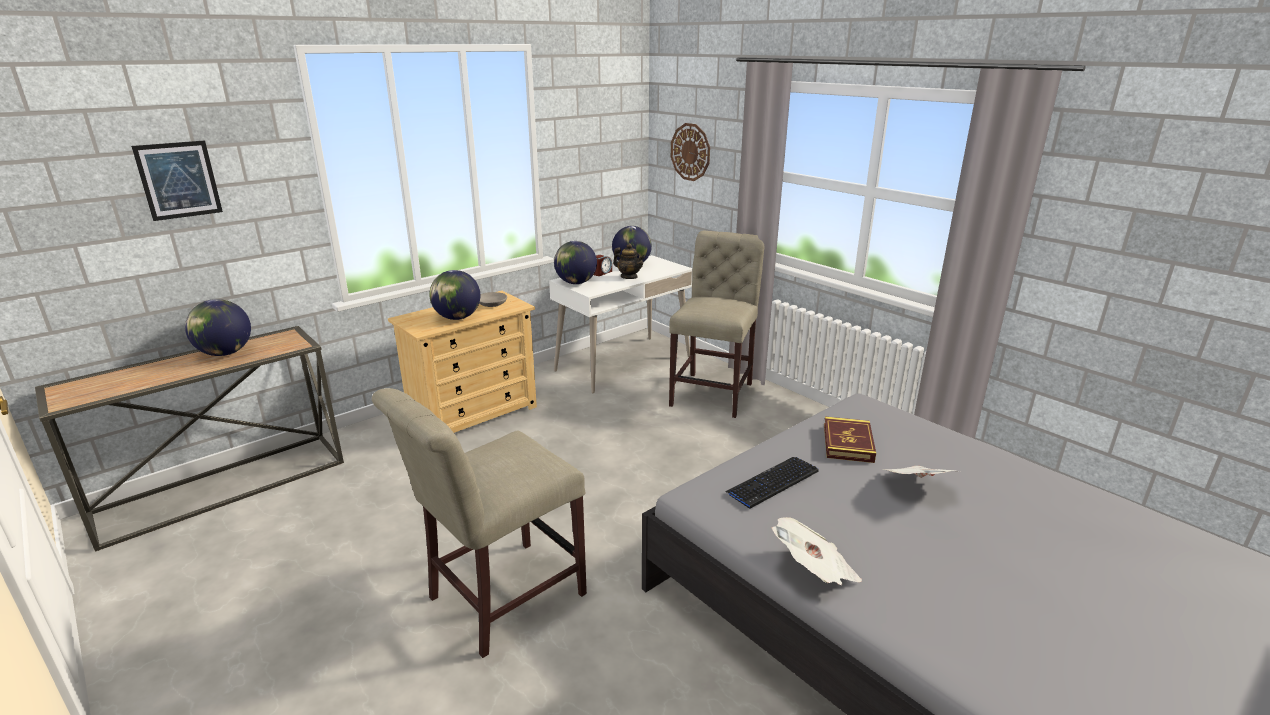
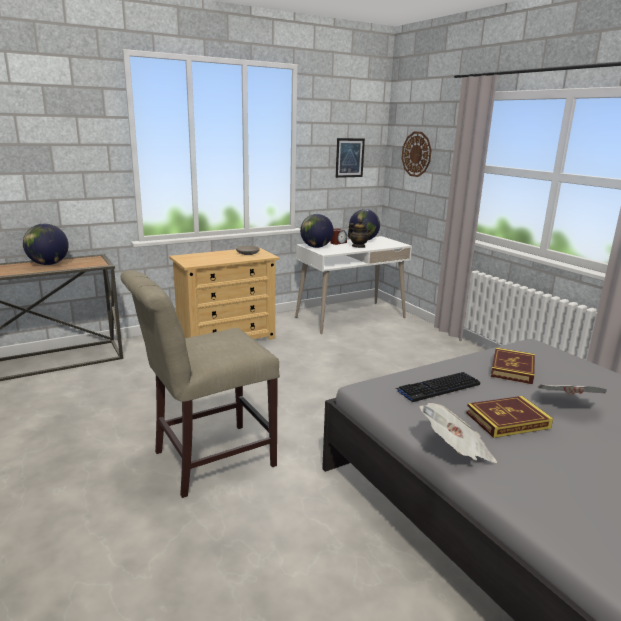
camera: 10 degrees right, 5 degrees down
(179, 180) = (32, 137): picture -> picture (349, 157)
(457, 318) = (219, 259): globe -> none
(714, 392) = (418, 342): beige chair -> none
(859, 519) = (507, 420): none -> book

